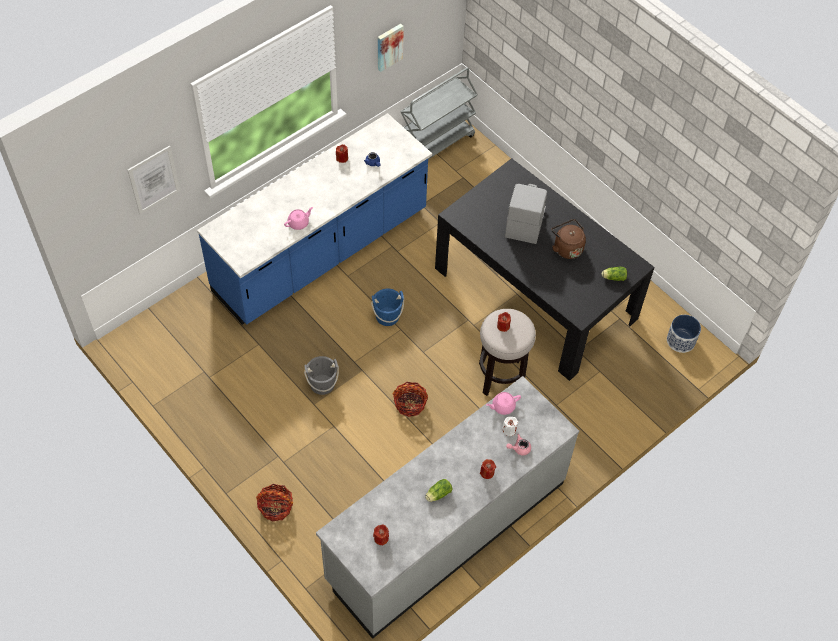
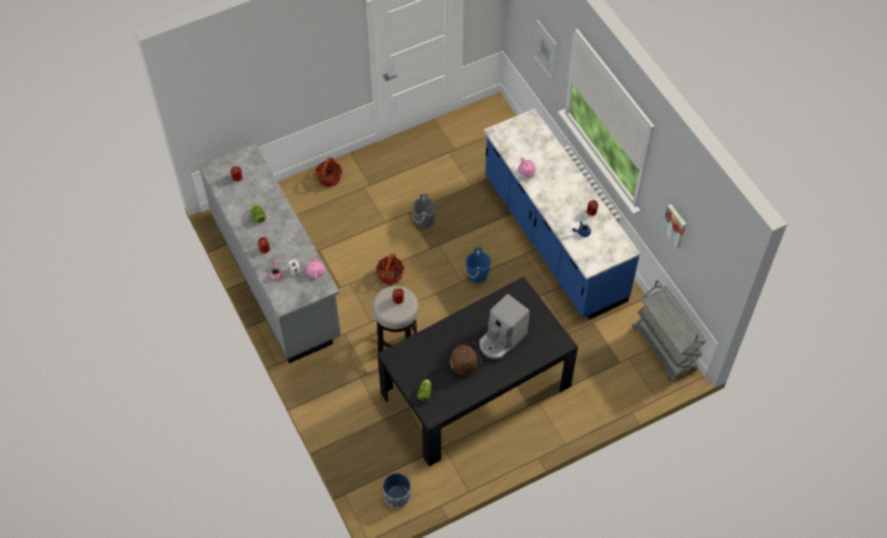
camera: 105 degrees right, 0 degrees up
(525, 221) = (501, 339): coffee machine -> coffee machine turned 105 degrees clockwise

